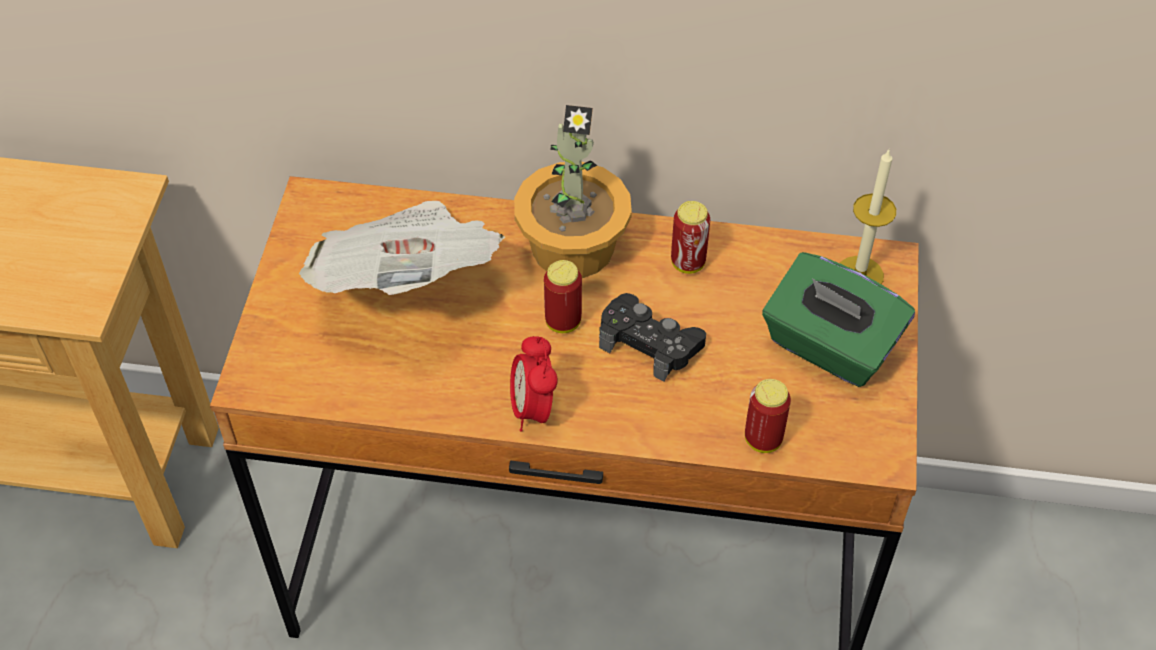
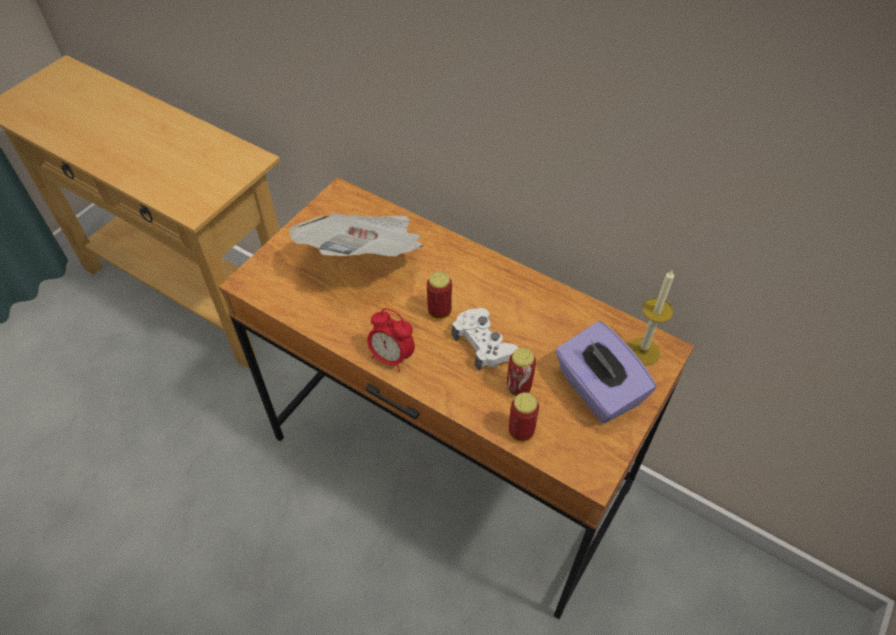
camera: 25 degrees right, 0 degrees up
(533, 409) = (391, 357): alarm clock -> alarm clock turned 75 degrees counterclockwise
(573, 246) = (471, 270): potted plant -> none
(649, 343) = (484, 344): black game controller -> white game controller
(688, 263) = (535, 304): can -> can (518, 388)
(829, 346) = (597, 389): green tissue box -> purple tissue box

